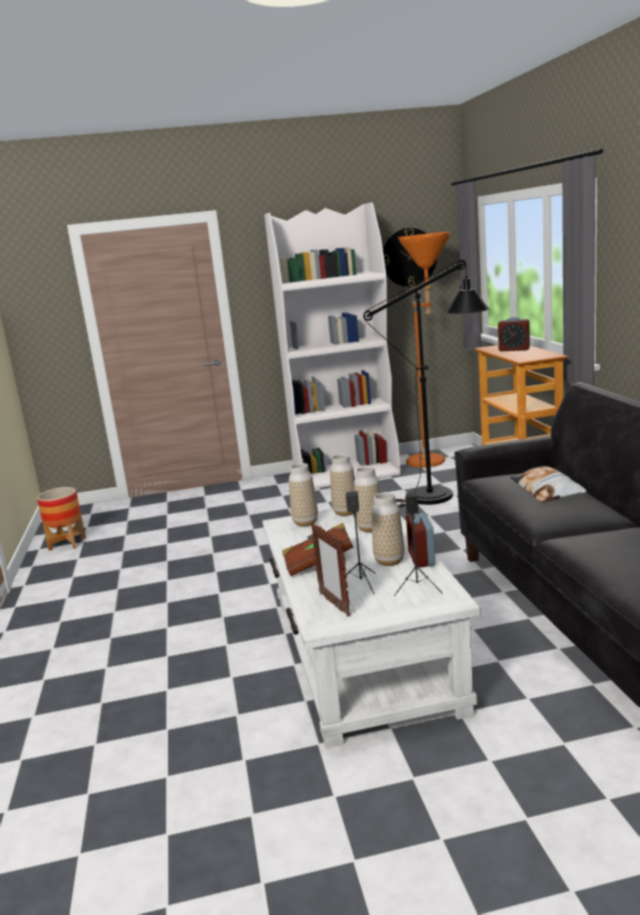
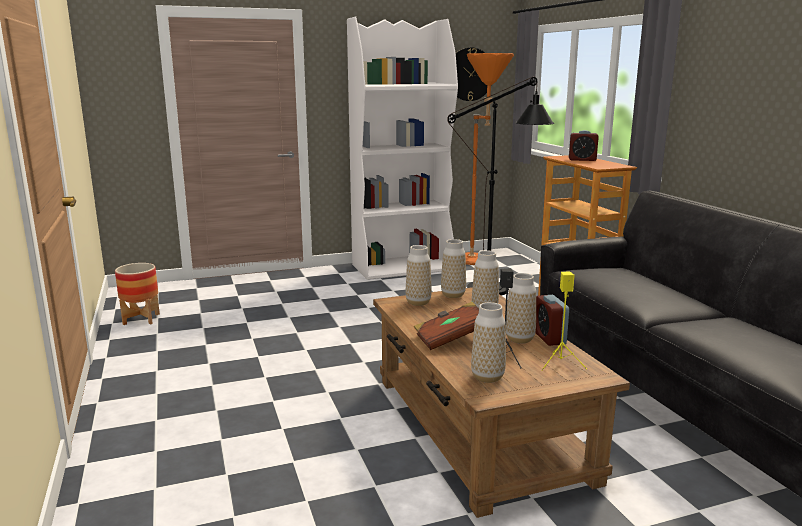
camera: 10 degrees left, 0 degrees up
(334, 604) = (487, 377): picture frame -> vase
(363, 653) = (479, 427): white coffee table -> brown coffee table
(418, 588) = (561, 363): black speaker -> yellow speaker
(547, 491) = (637, 283): pillow -> none

